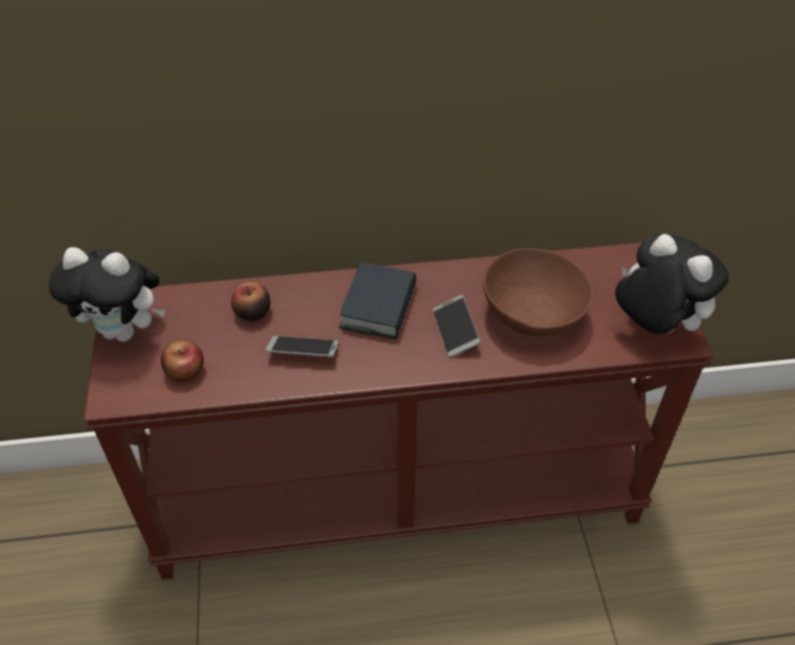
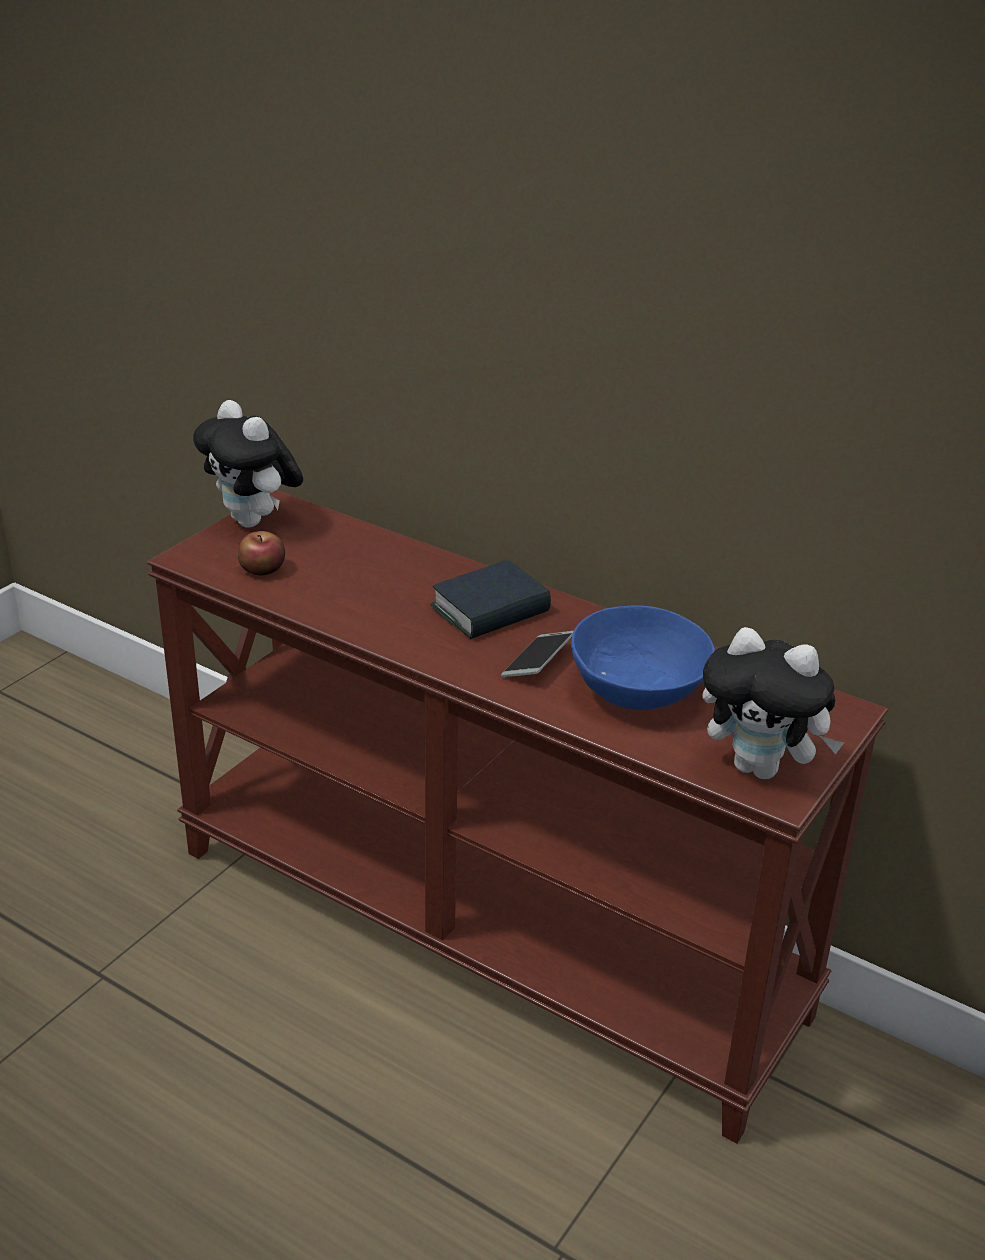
camera: 40 degrees right, 15 degrees down
(252, 312) = (373, 559): apple -> none
(303, 351) = (375, 605): phone -> none
(533, 313) = (639, 690): brown bowl -> blue bowl
(653, 327) = (761, 768): plush toy -> plush toy turned 120 degrees clockwise

